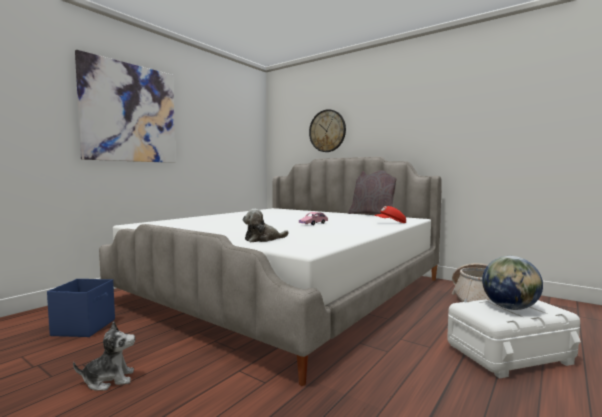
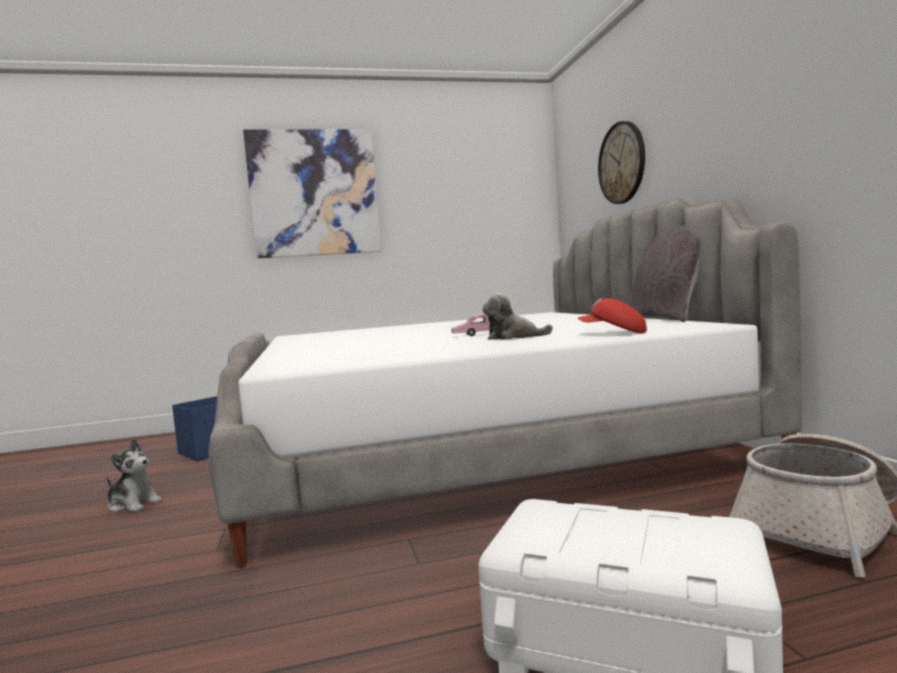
camera: 40 degrees right, 0 degrees up
(263, 239) = (312, 354): plush toy -> plush toy (513, 337)
(510, 308) = (614, 533): globe -> none

